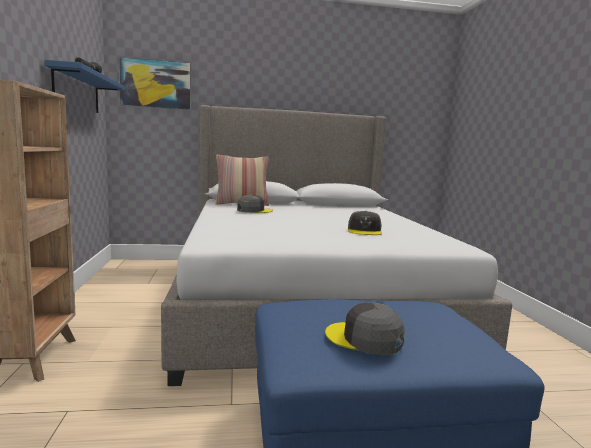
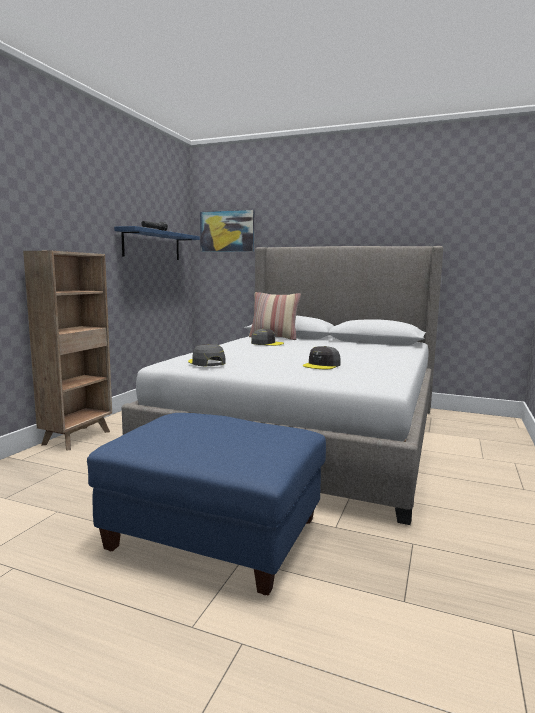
camera: 30 degrees right, 0 degrees up
(364, 338) = (179, 438): grey cap -> grey cap (206, 362)

